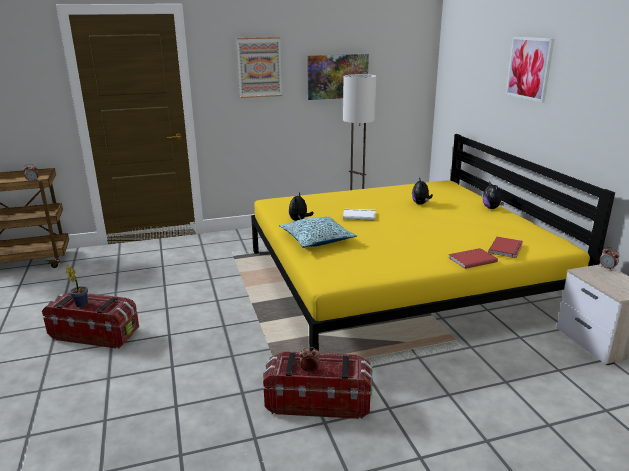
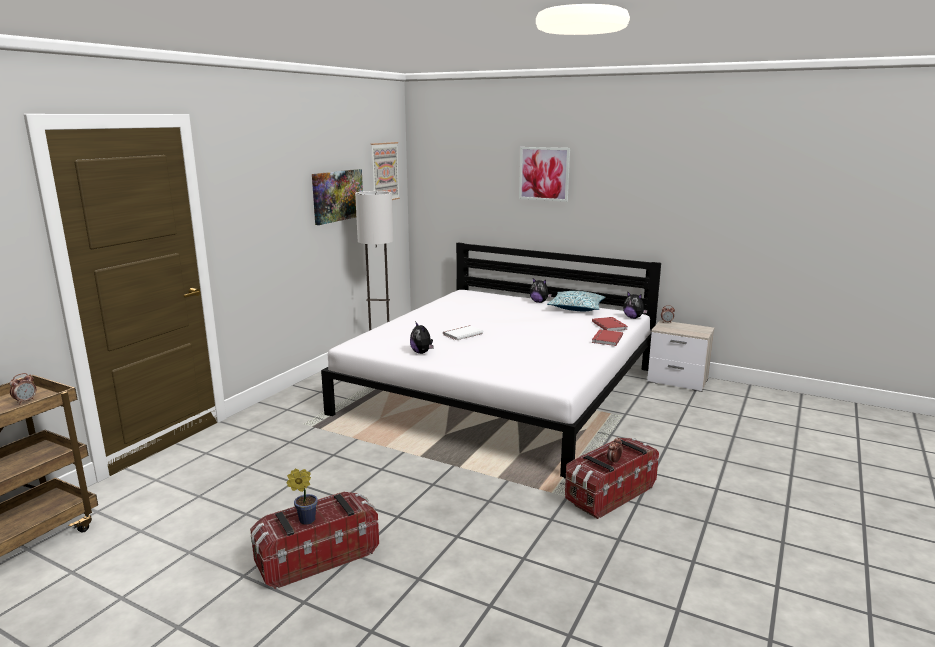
camera: 45 degrees left, 5 degrees down
(259, 67) = (270, 191): picture -> picture (384, 172)
(317, 240) = (475, 361): pillow -> pillow (577, 308)
(399, 281) = (502, 390): yellow bed -> white bed
(421, 204) = (484, 312): plush toy -> plush toy (633, 318)

